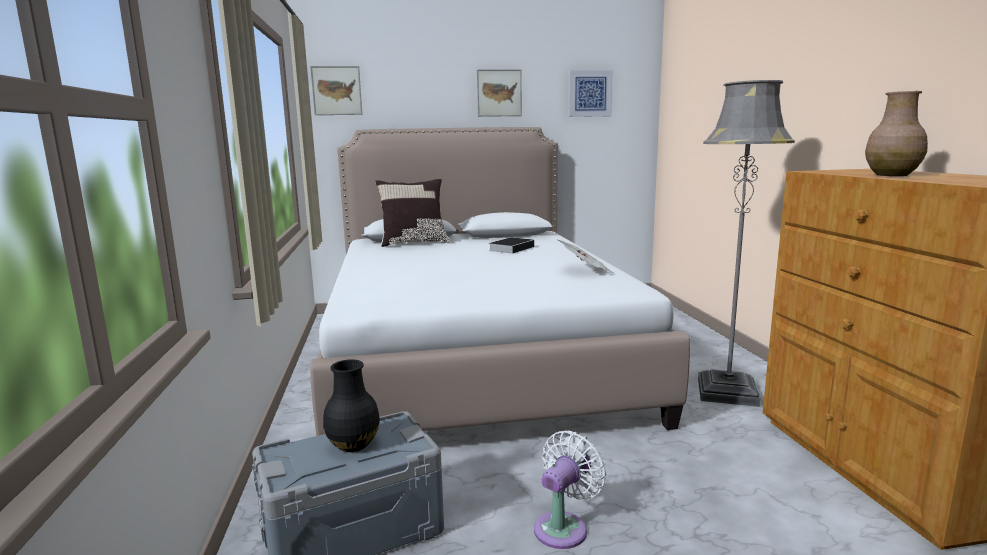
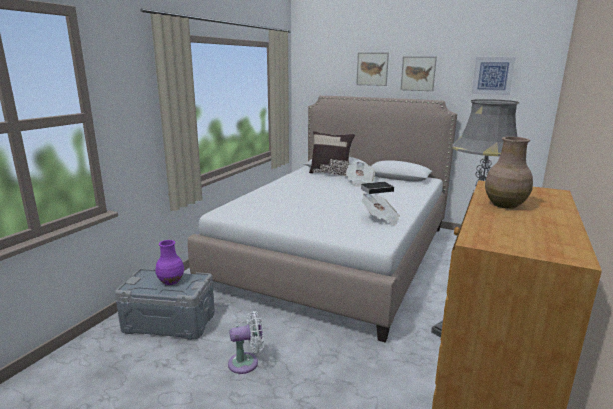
camera: 35 degrees right, 5 degrees up
(336, 90) = (313, 69): picture -> picture (372, 69)
(354, 444) = (171, 281): black vase -> purple vase
(473, 245) = (359, 182): none -> newspaper

